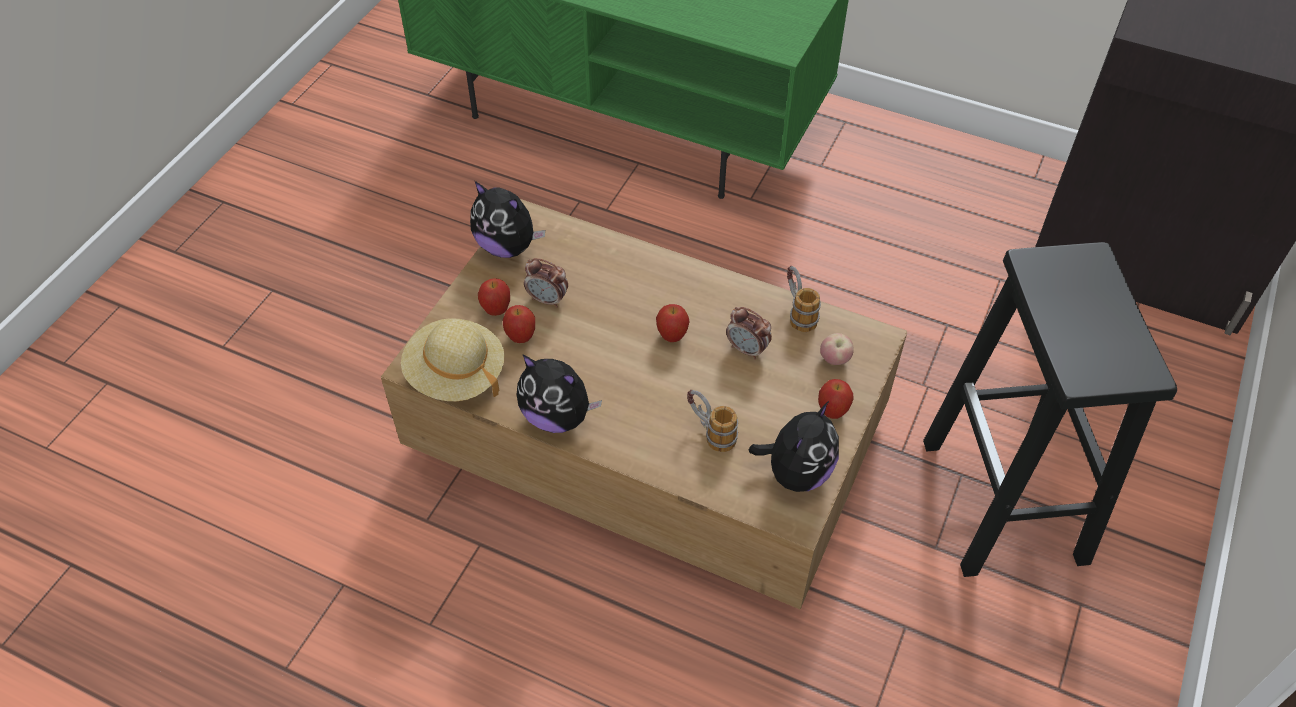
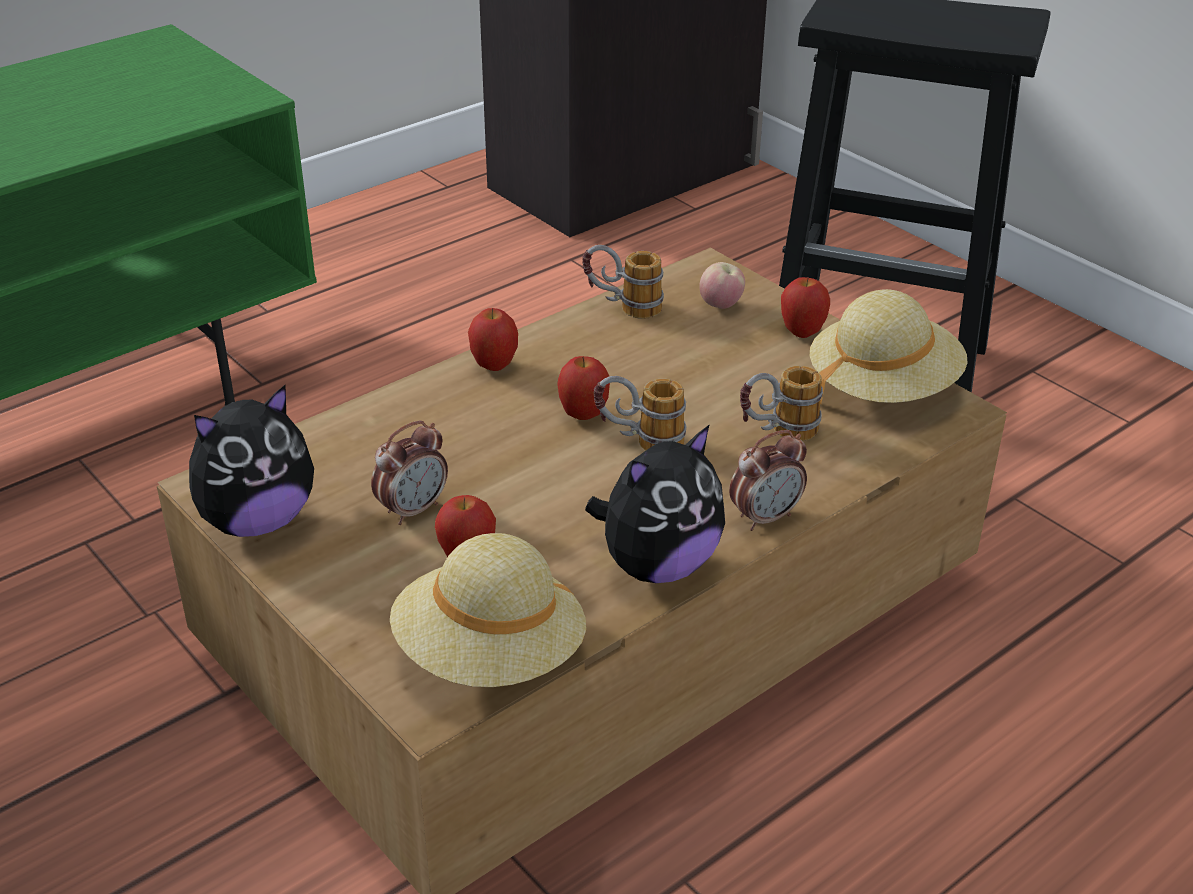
camera: 65 degrees left, 15 degrees down
(496, 310) = (387, 570): apple -> apple (494, 366)
(661, 370) = (639, 442): none -> mug
(747, 349) = (655, 363): alarm clock -> alarm clock (765, 517)
(796, 472) = (882, 387): plush toy -> beige hat

